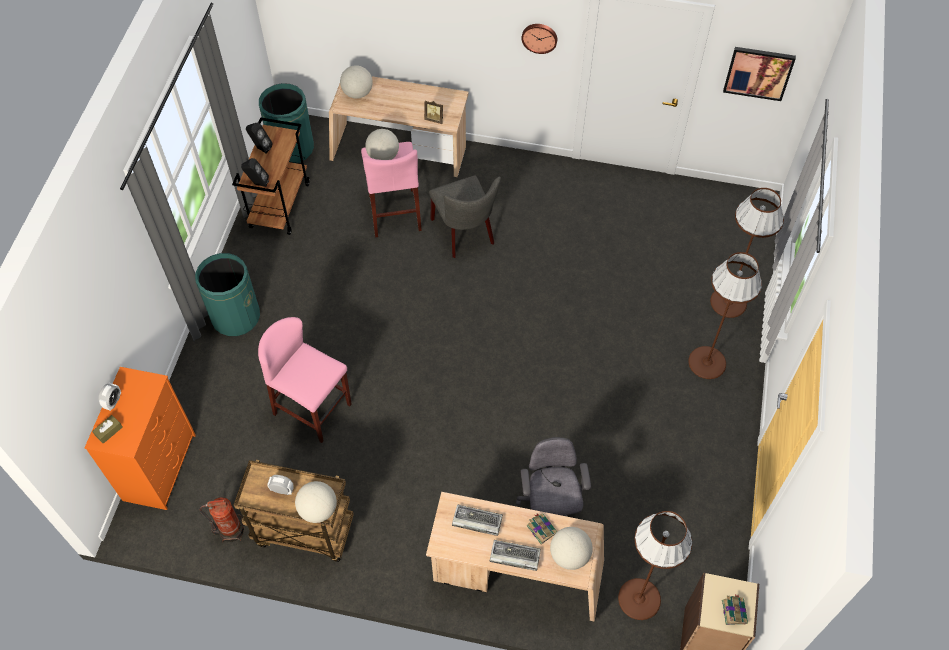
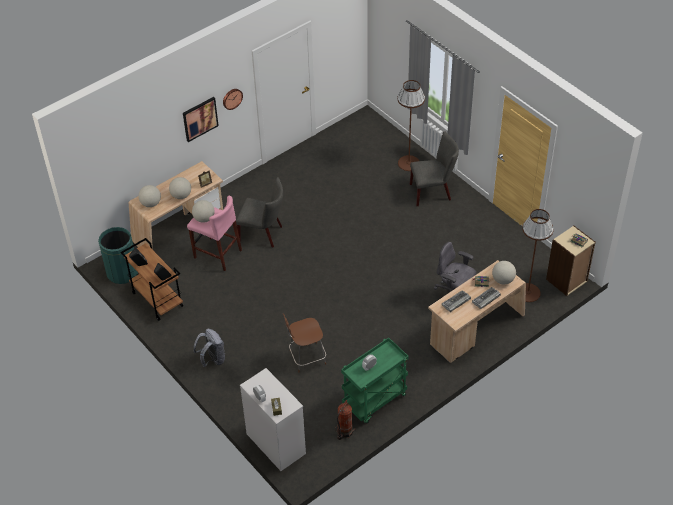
camera: 50 degrees left, 10 degrees down
(160, 466) = (275, 443): orange dresser -> white dresser
(236, 316) = (212, 359): green trash can -> grey backpack
(302, 532) = (374, 401): brown cart -> green cart
(312, 409) = (306, 357): pink stool -> brown chair
(318, 509) = (393, 358): globe -> globe (181, 196)
(707, 362) = (433, 192): brown floor lamp -> grey chair
(758, 72) = (339, 43): picture -> picture (200, 118)

